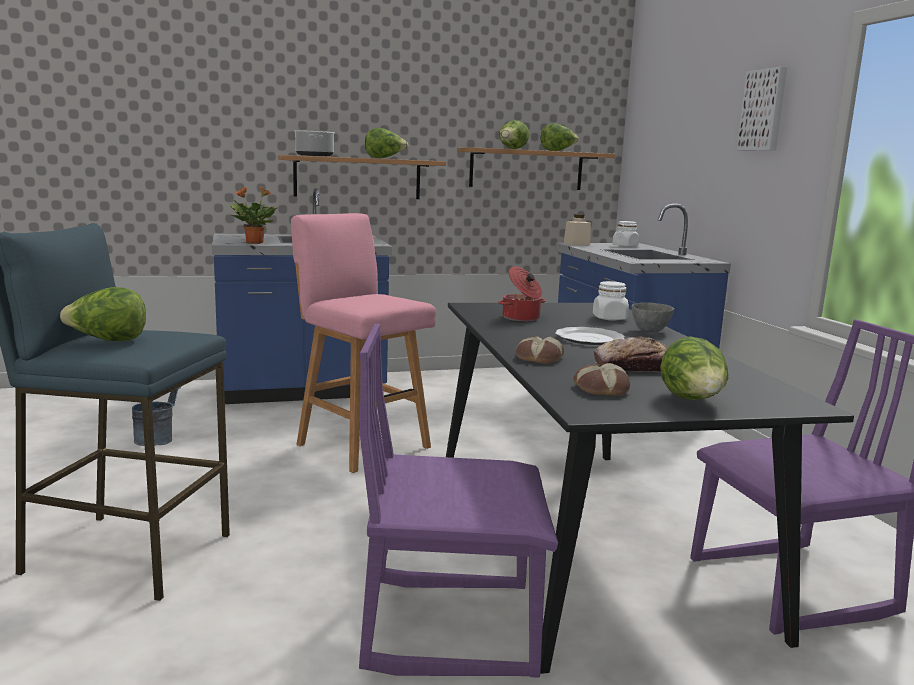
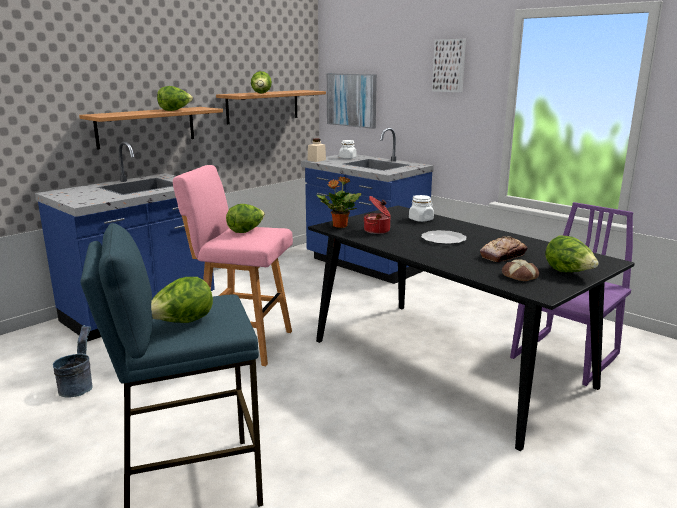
camera: 30 degrees left, 5 degrees up
(254, 243) = (101, 199): potted plant -> potted plant (339, 226)
(315, 155) = (119, 113): cooking pot -> none
(450, 624) = (447, 444): purple chair -> none
(538, 357) = (449, 261): bread -> none
(557, 151) = (284, 91): lettuce -> lettuce (246, 231)
(650, 331) = (459, 225): grey bowl -> none
(652, 168) = (352, 100): none -> picture

